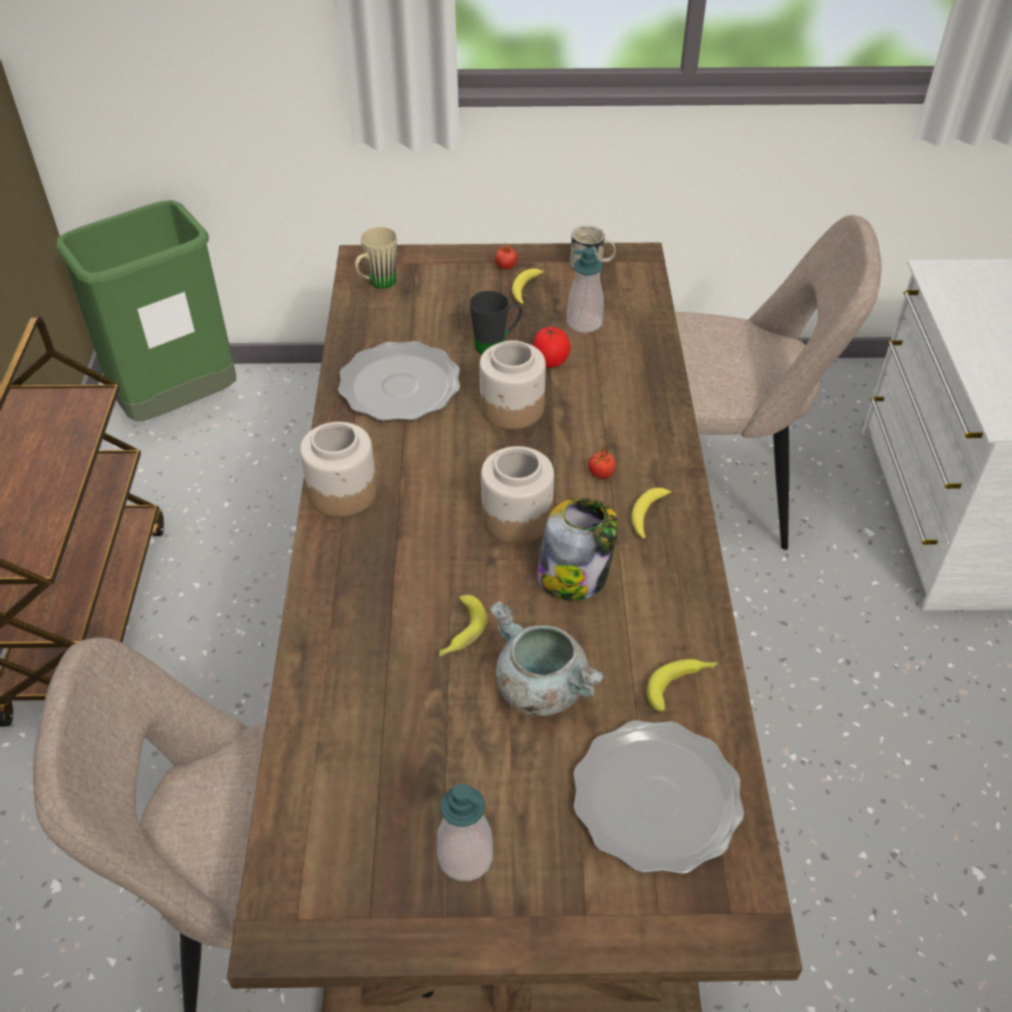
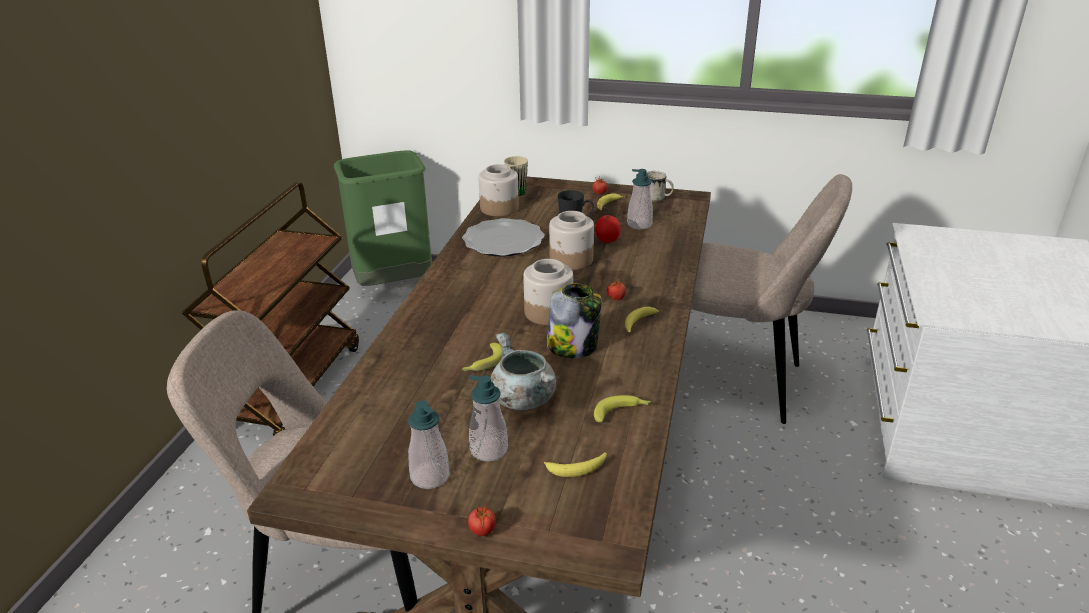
camera: 15 degrees right, 15 degrees down
(343, 491) = (442, 286): jar -> jar (500, 208)
(528, 791) = (489, 450): none -> soap dispenser
(572, 934) = (482, 531): none -> tomato
(657, 798) = (576, 469): plate -> banana

